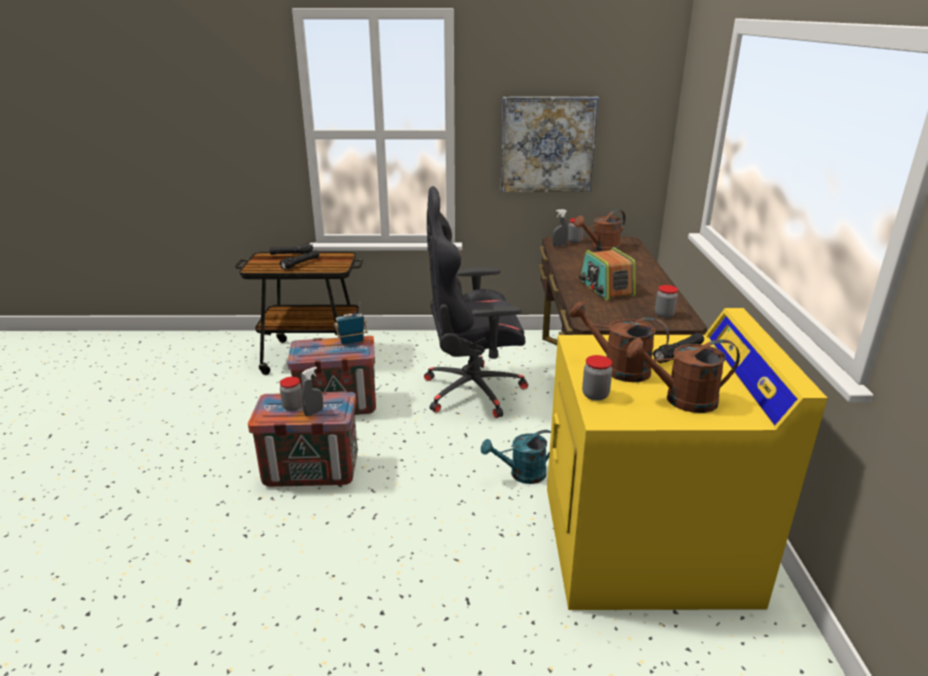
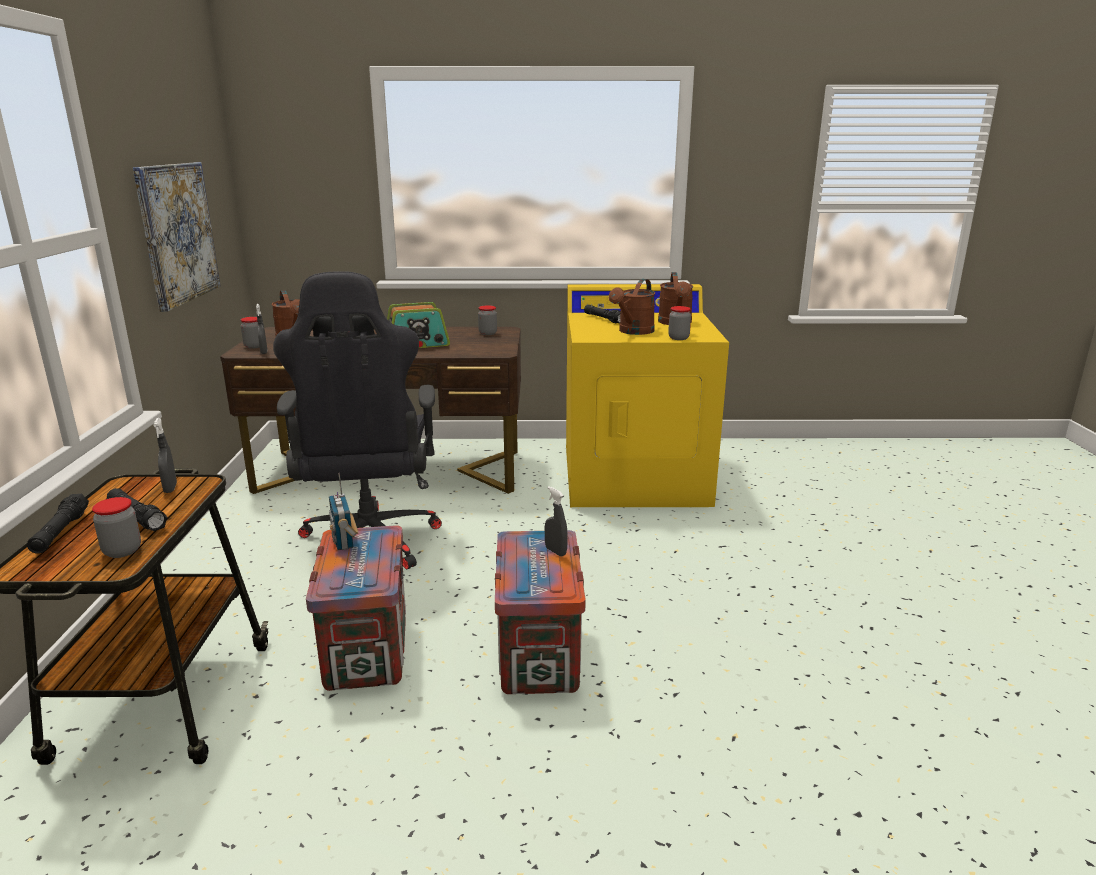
camera: 90 degrees left, 5 degrees down
(293, 407) = (540, 568): jar -> jar (122, 551)
(334, 264) = (170, 488): none -> grey spray bottle
(521, 474) = (546, 517): turquoise watering can -> none

